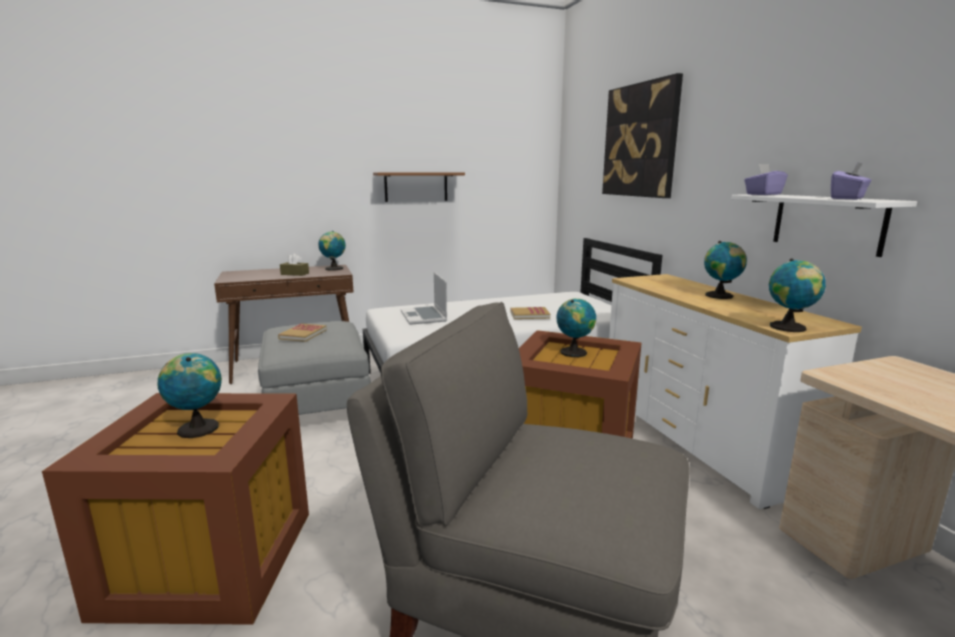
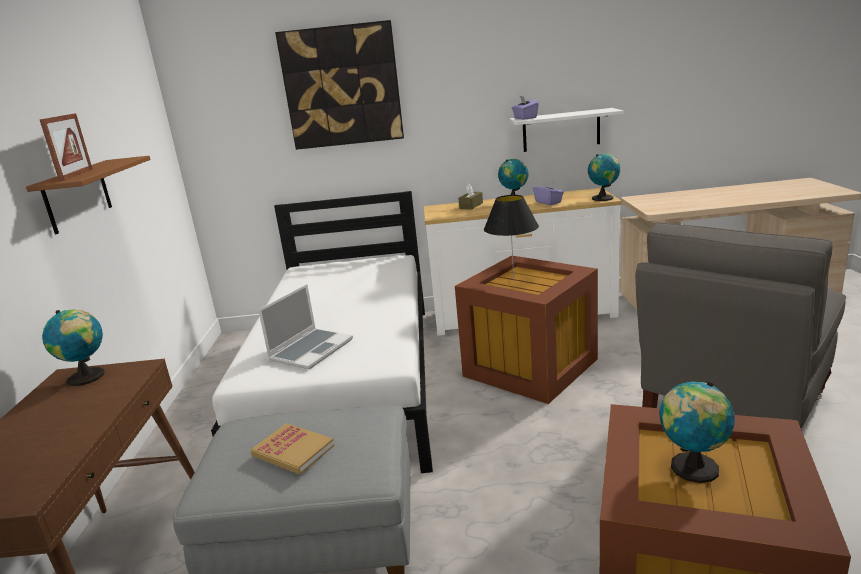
camera: 70 degrees left, 5 degrees up
(295, 274) = (78, 414): brown tissue box -> brown tissue box (471, 206)
(398, 172) = (76, 175): none -> picture frame
(424, 317) = (311, 349): laptop -> laptop turned 60 degrees counterclockwise
(529, 315) = (367, 292): book -> none
(574, 352) = (513, 281): globe -> black table lamp
(848, 198) = (588, 111): purple tissue box -> purple tissue box (548, 202)

